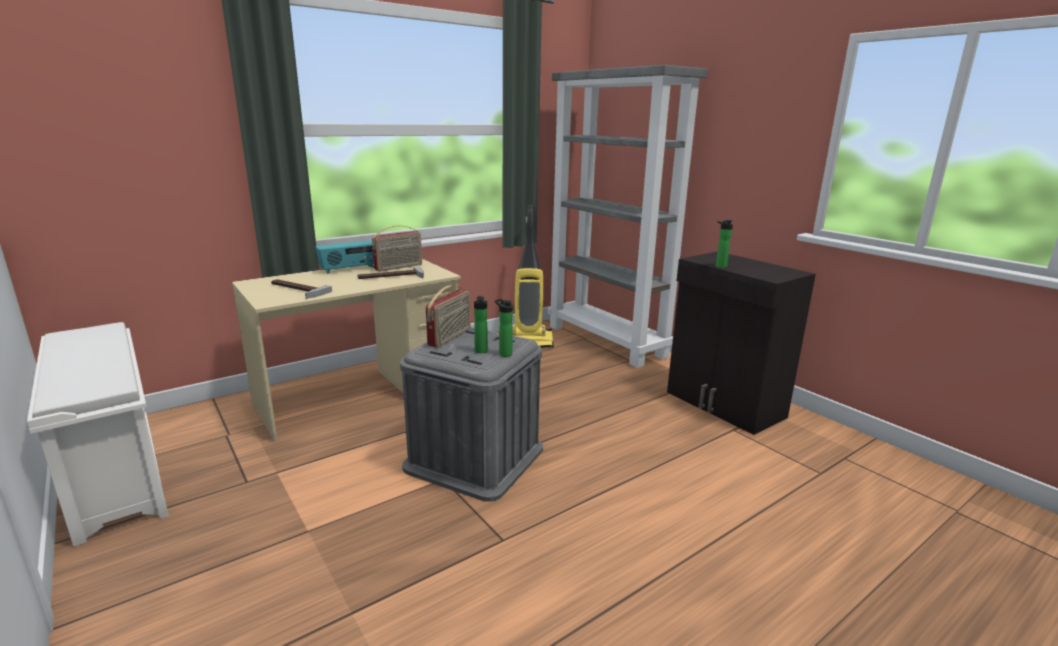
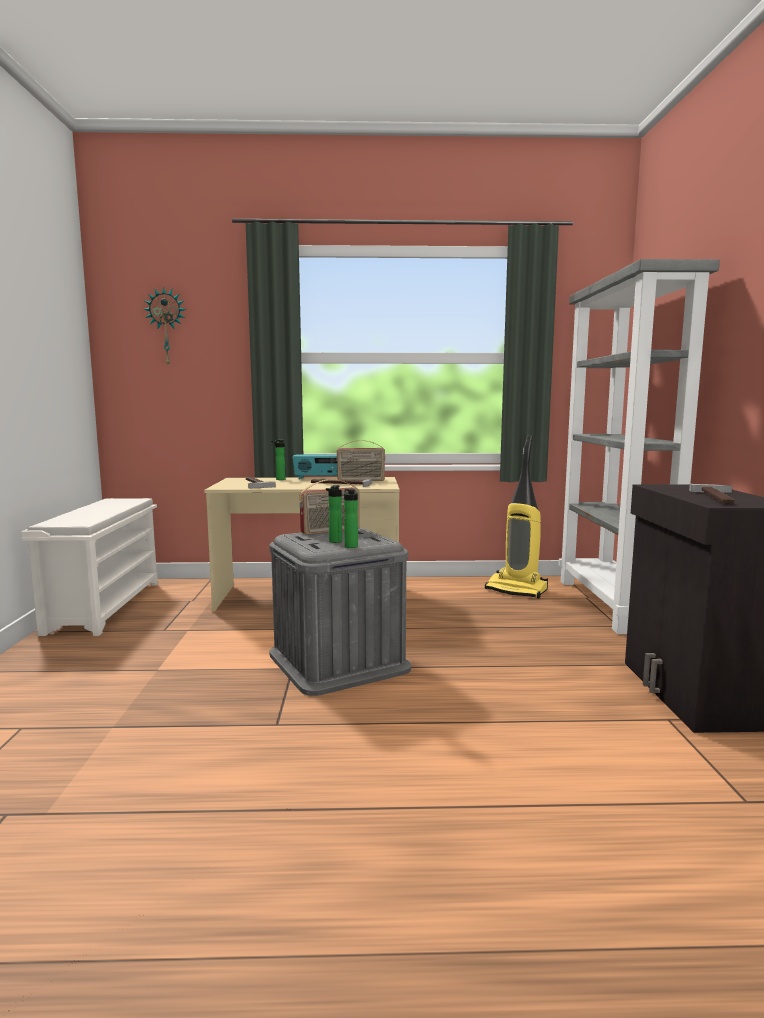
camera: 35 degrees right, 10 degrees down
(101, 87) = (166, 327): none -> wall clock
(719, 267) = (666, 492): bottle -> bottle (279, 479)
(759, 269) = (721, 498): none -> hammer

